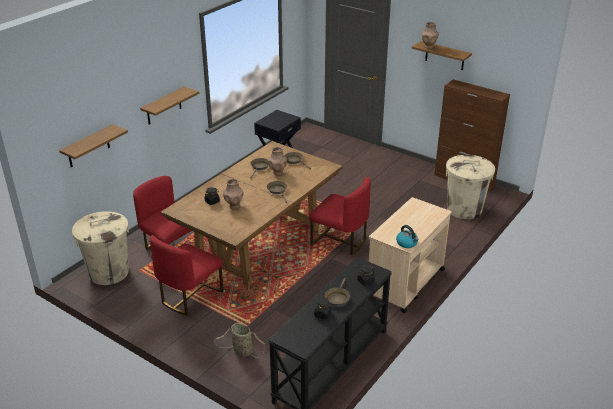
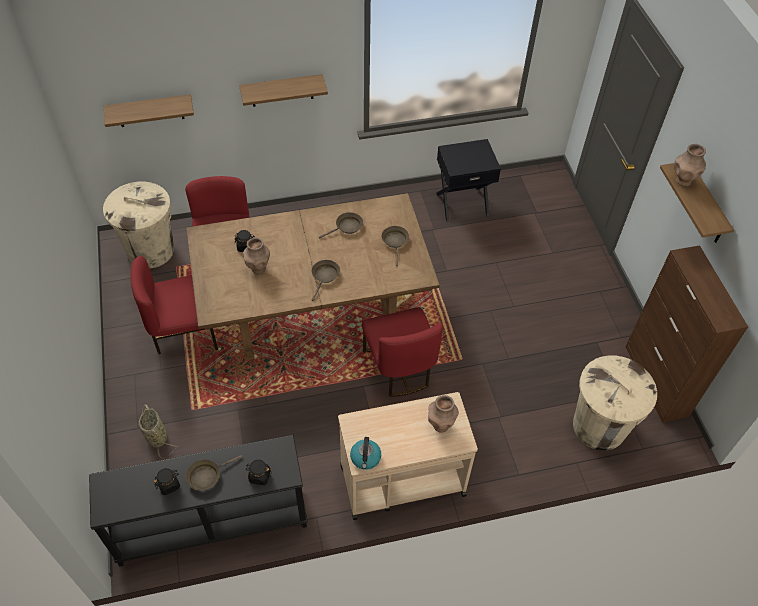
camera: 40 degrees right, 20 degrees up
(278, 172) = (356, 248): brown vase -> brown vase (441, 424)

